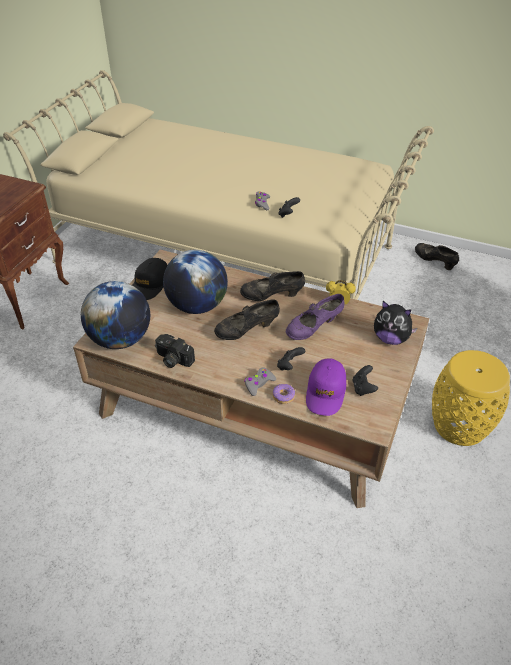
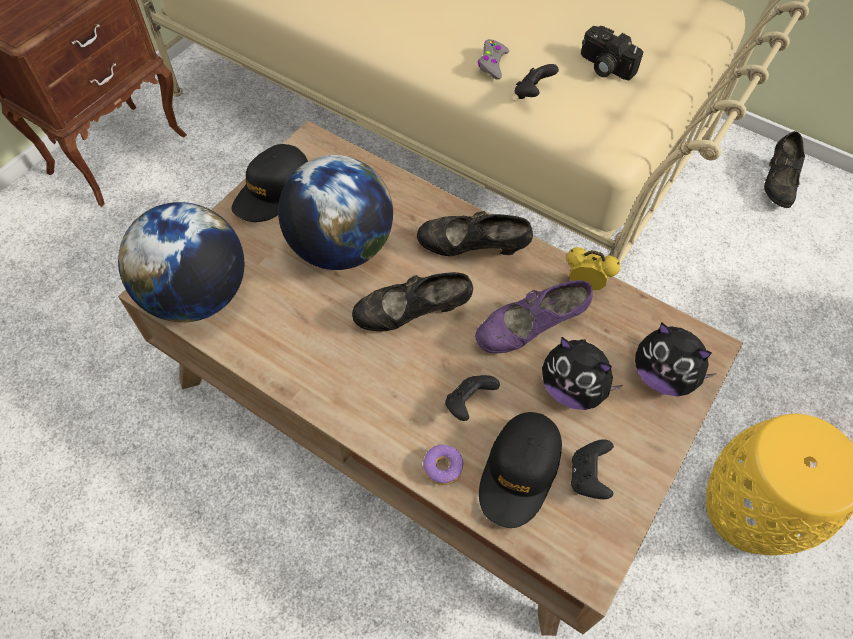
camera: 10 degrees right, 15 degrees up
(172, 359) = (273, 352): camera -> camera (604, 67)
(259, 384) = (406, 432): grey game controller -> none
(326, 392) = (519, 472): purple cap -> black cap
(344, 351) = (572, 389): none -> plush toy
(434, 262) = (777, 184): black shoe -> black shoe turned 135 degrees counterclockwise

